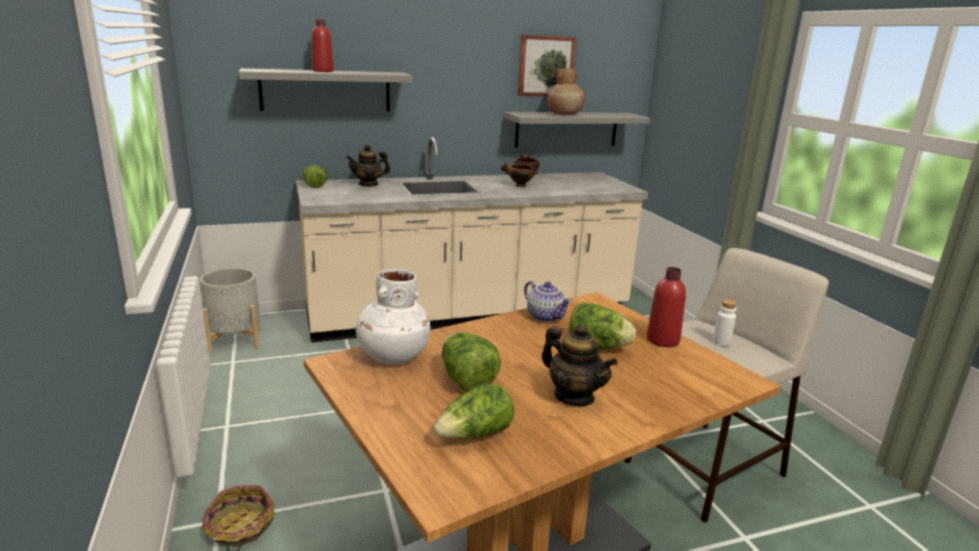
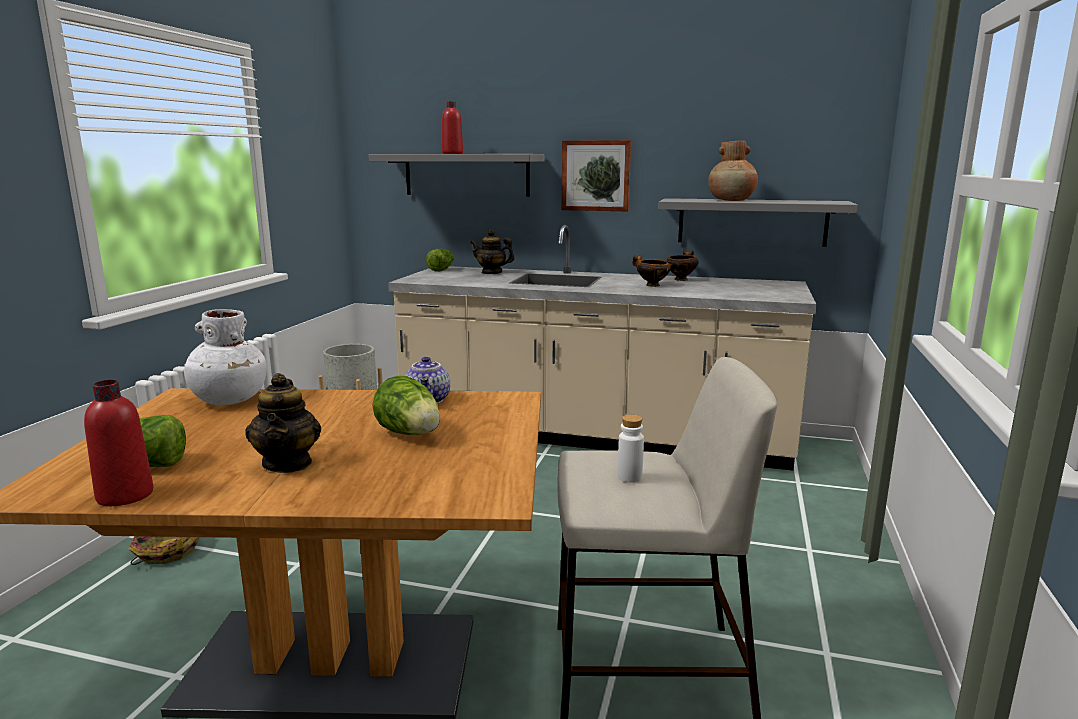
camera: 35 degrees right, 5 degrees down
(466, 380) = (236, 428): lettuce -> none
(545, 66) = (720, 141): picture -> picture (596, 175)
(662, 340) = (499, 444): red bottle -> red bottle (125, 495)

